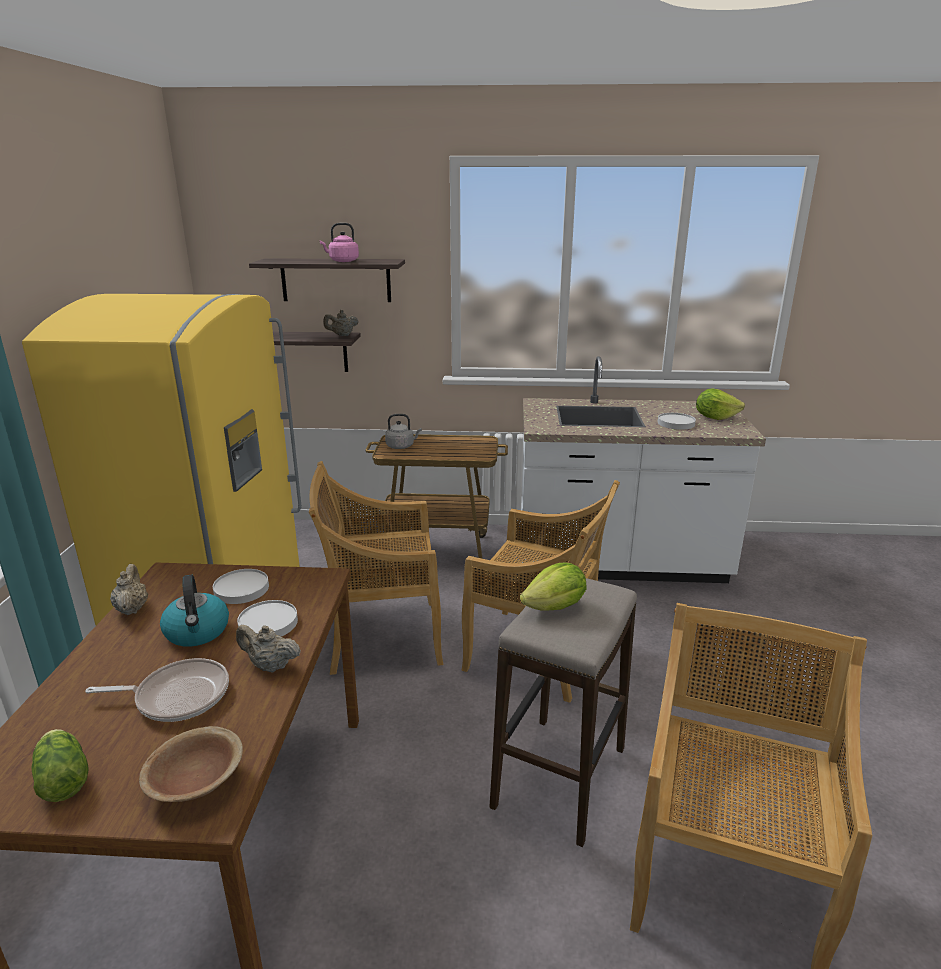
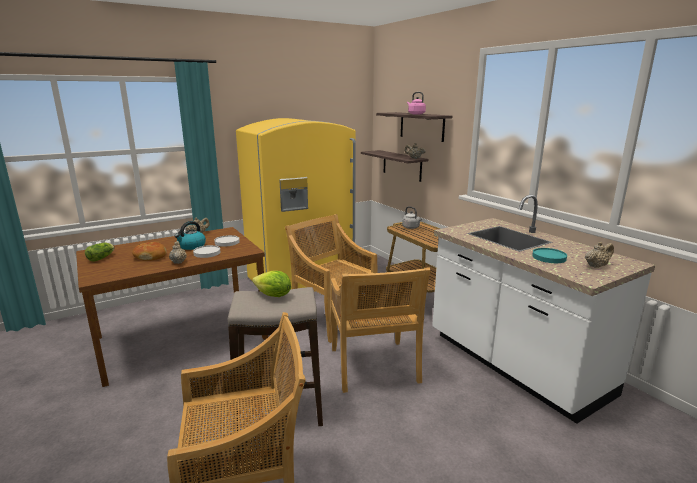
camera: 55 degrees right, 5 degrees down
(177, 696) = (151, 256): frying pan -> bread
(196, 783) = (106, 273): brown bowl -> none
(675, 423) = (549, 257): white plate -> turquoise plate
(715, 417) = (596, 266): lettuce -> beige teapot

